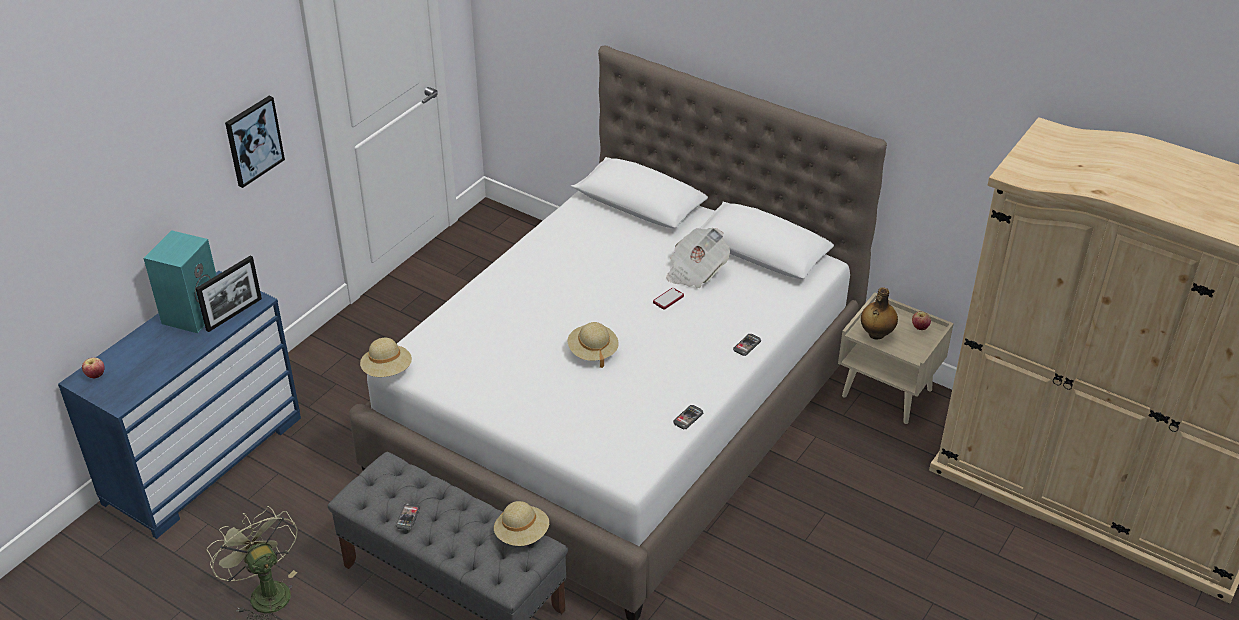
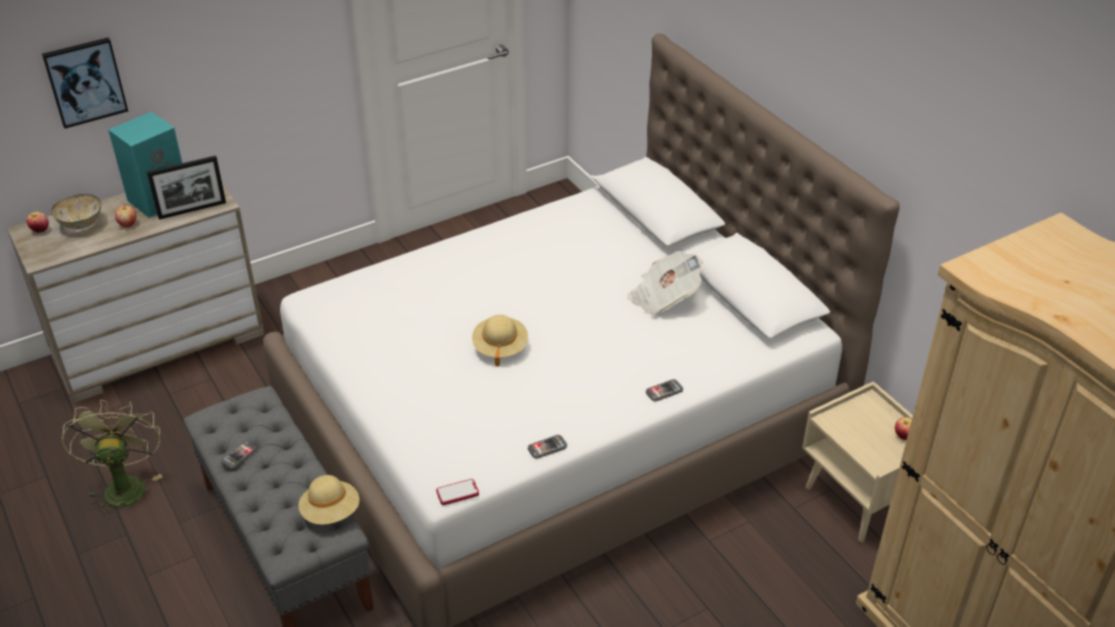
camera: 25 degrees right, 0 degrees up
(133, 357) = (82, 223): none -> bowl
(181, 345) = (128, 224): none -> apple
(203, 459) = (159, 344): blue dresser -> beige dresser
(253, 140) = (266, 47): picture -> picture (85, 82)
(387, 370) = (294, 304): beige hat -> none
(668, 299) = (614, 317): phone -> phone (457, 493)
(876, 334) = (847, 428): bottle -> none

